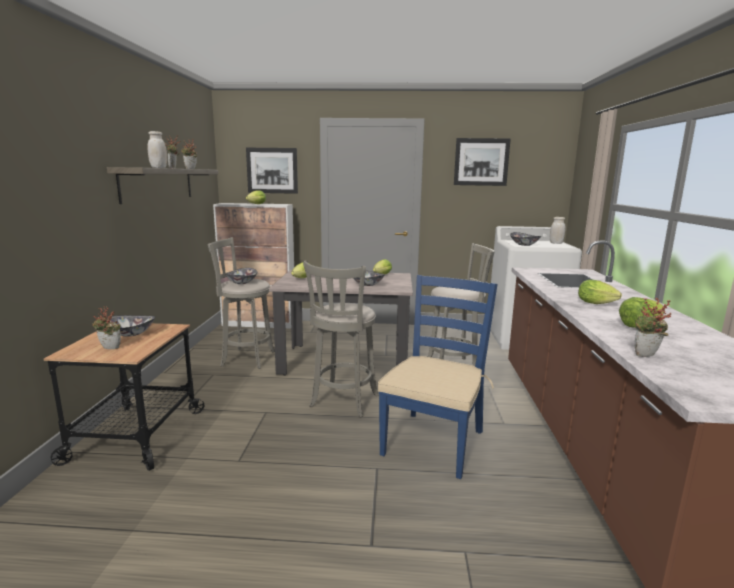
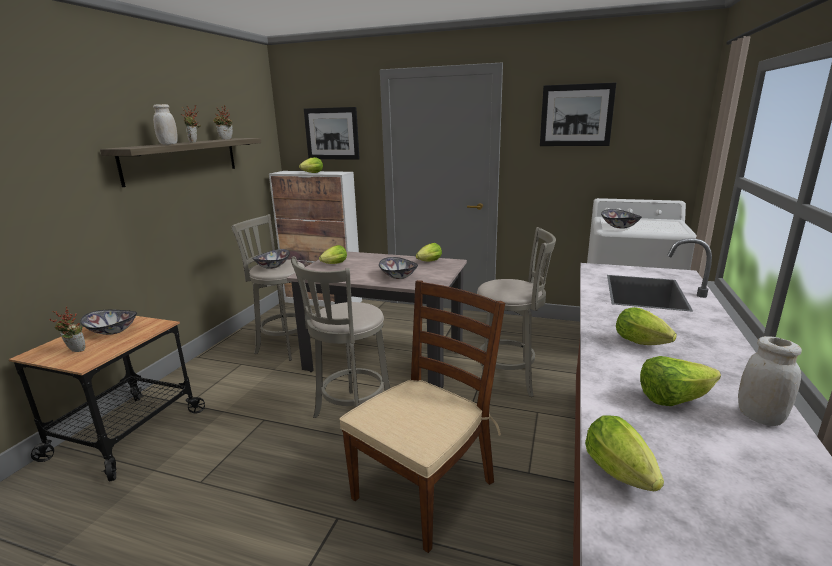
camera: 15 degrees right, 5 degrees up
(433, 442) = (424, 489): blue chair -> brown chair
(556, 243) = (669, 224): white jar -> white jar (760, 417)
(646, 356) = (622, 476): potted plant -> lettuce

